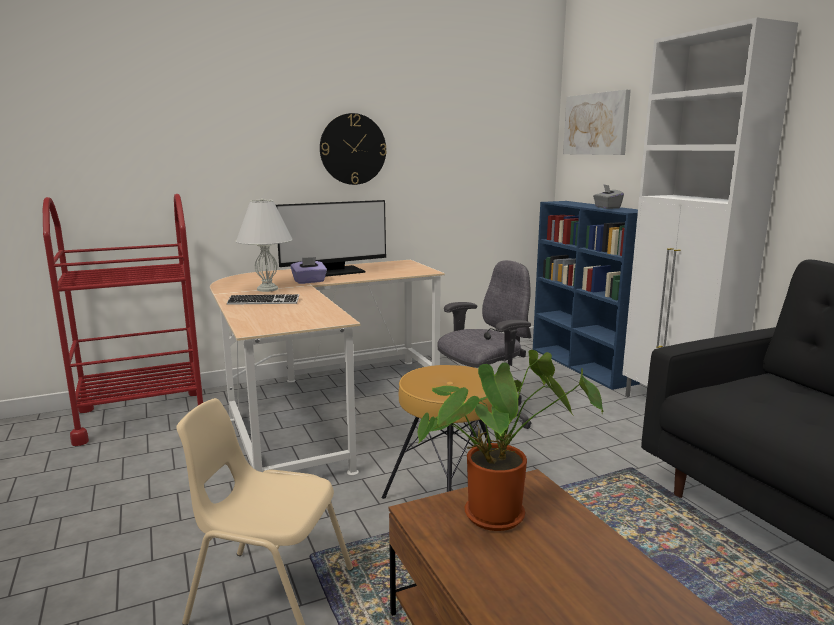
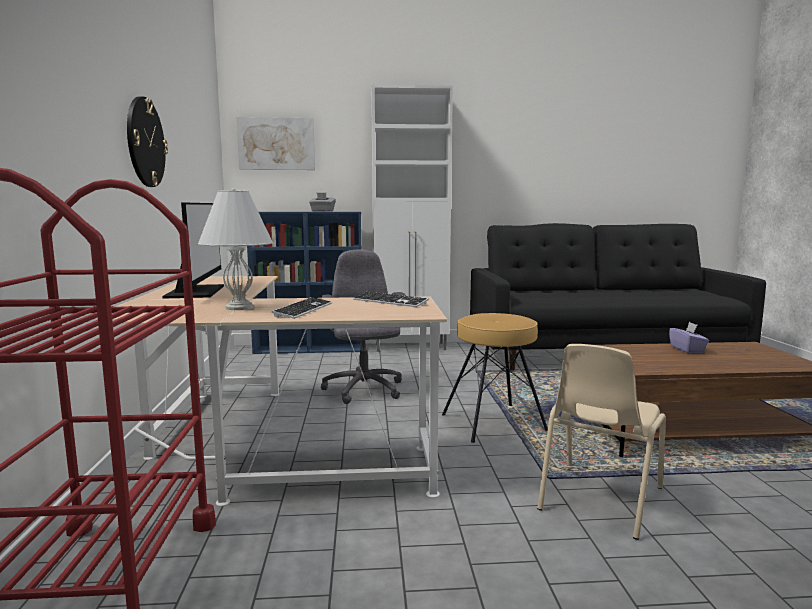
camera: 70 degrees left, 5 degrees down
(309, 281) = (230, 298): purple tissue box -> purple tissue box (687, 349)
(315, 315) = (390, 302): none -> keyboard
(499, 512) = (632, 356): potted plant -> none

